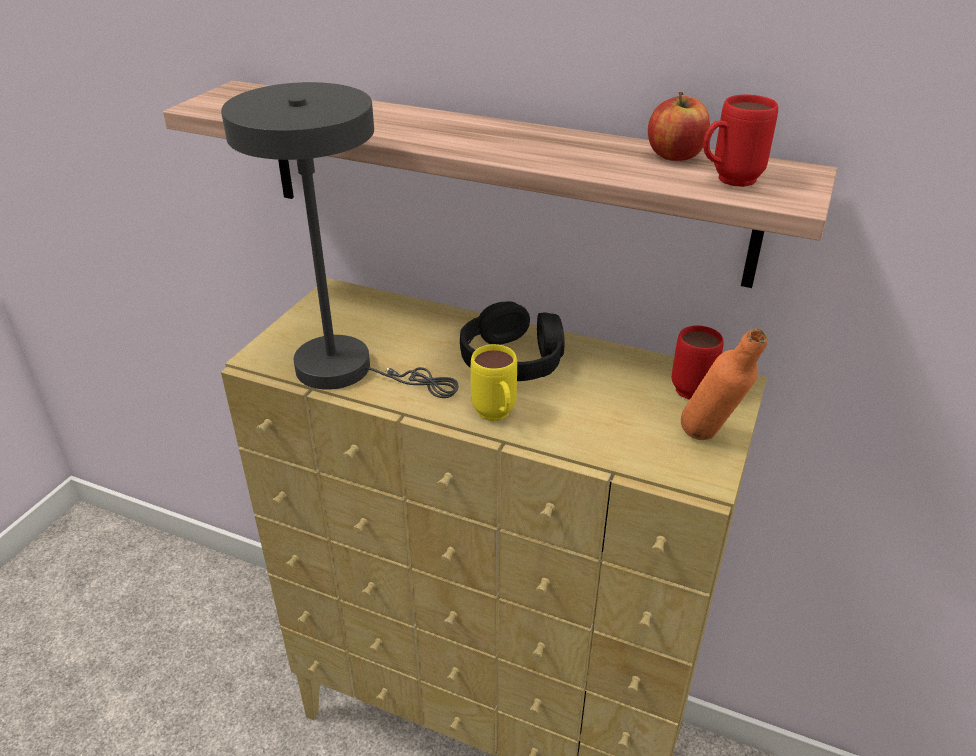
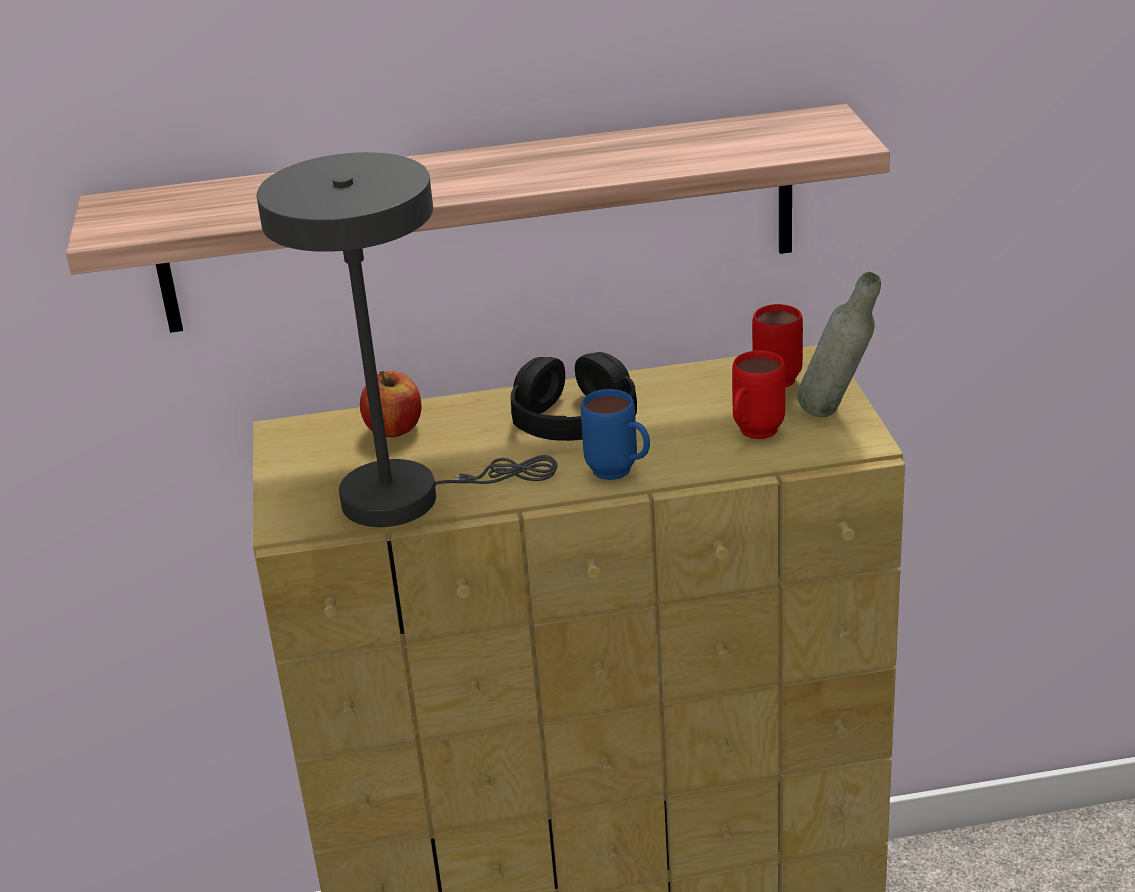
camera: 30 degrees left, 5 degrees down
(496, 417) = (620, 474): yellow mug -> blue mug
(675, 155) = (699, 134): apple -> apple (394, 429)
(710, 442) = (836, 415): orange bottle -> grey bottle
(727, 181) = (775, 143): red mug -> red mug (753, 435)

